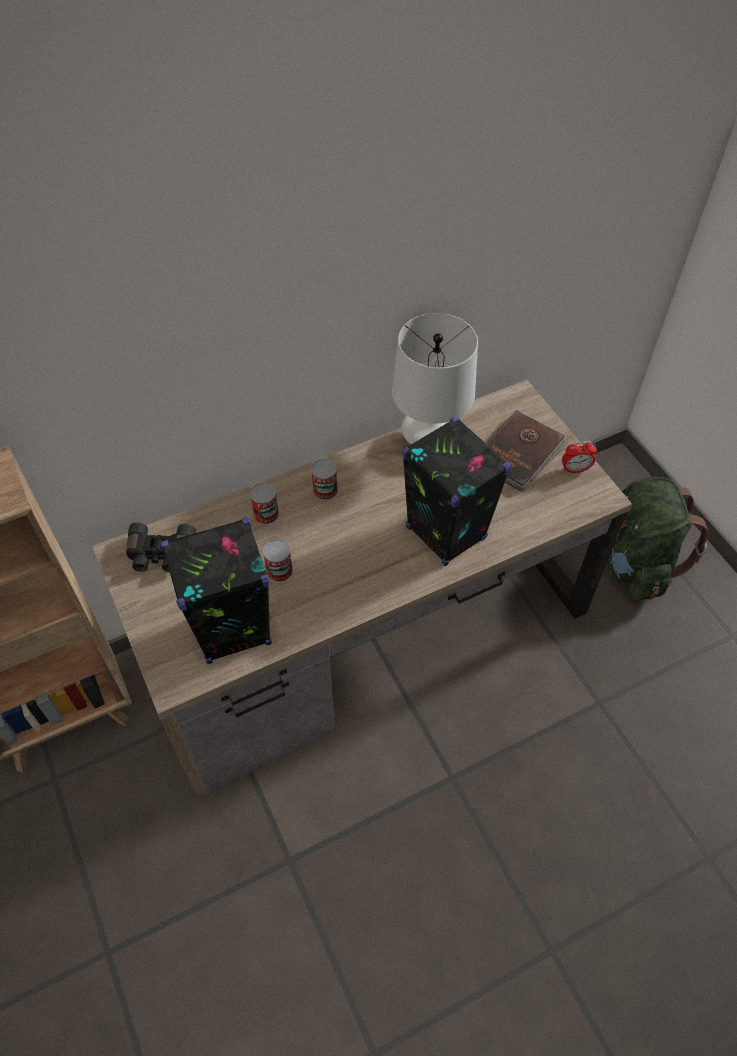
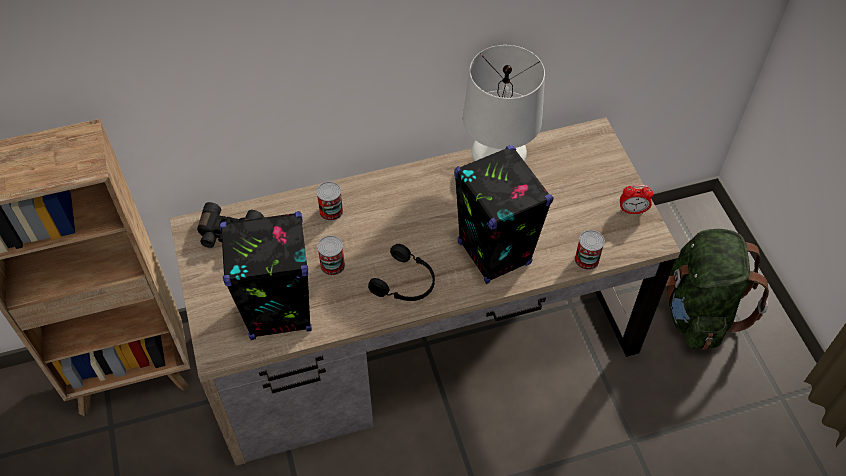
camera: 10 degrees right, 0 degrees up
(325, 490) = (390, 197): can -> can (586, 260)
(361, 577) = (406, 283): none -> black headphones
(520, 453) = (582, 187): brown book -> none

